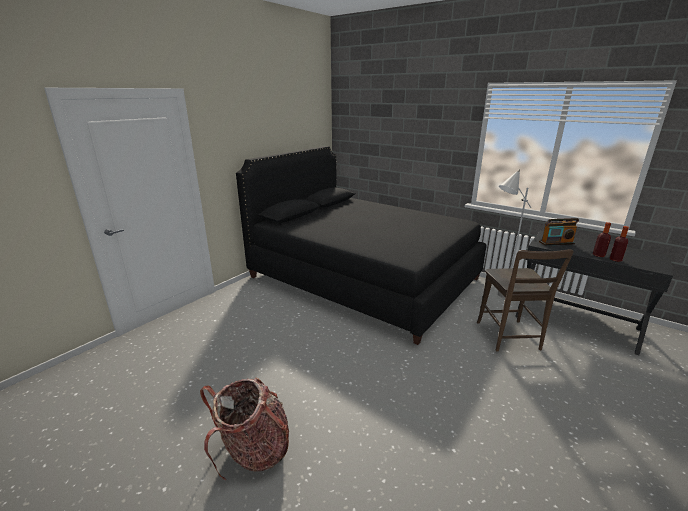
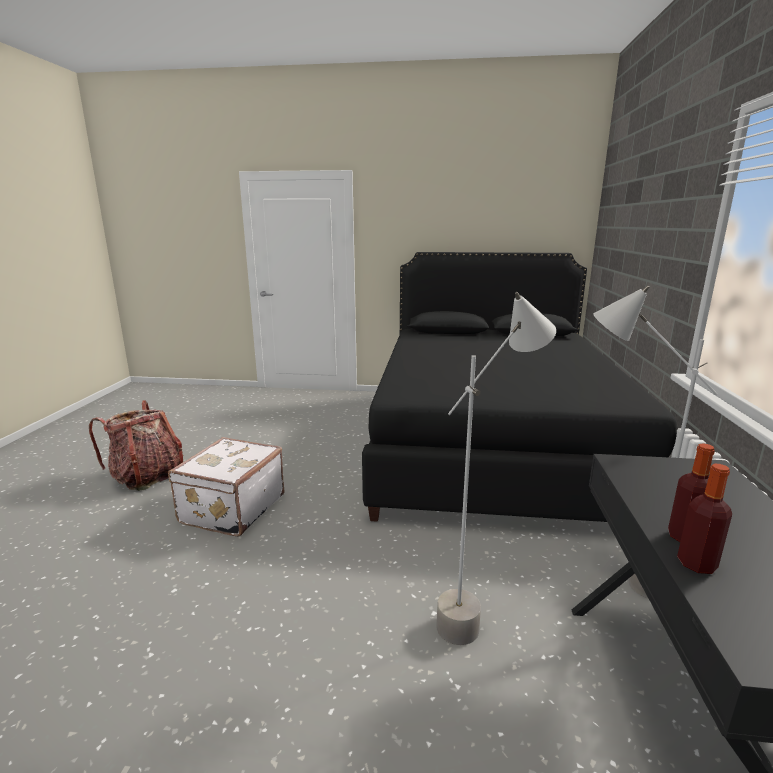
camera: 60 degrees right, 5 degrees down
(361, 402) = (231, 509): none -> white suitcase
(509, 338) = (481, 610): brown chair -> grey floor lamp
(556, 243) = (671, 481): radio -> none

